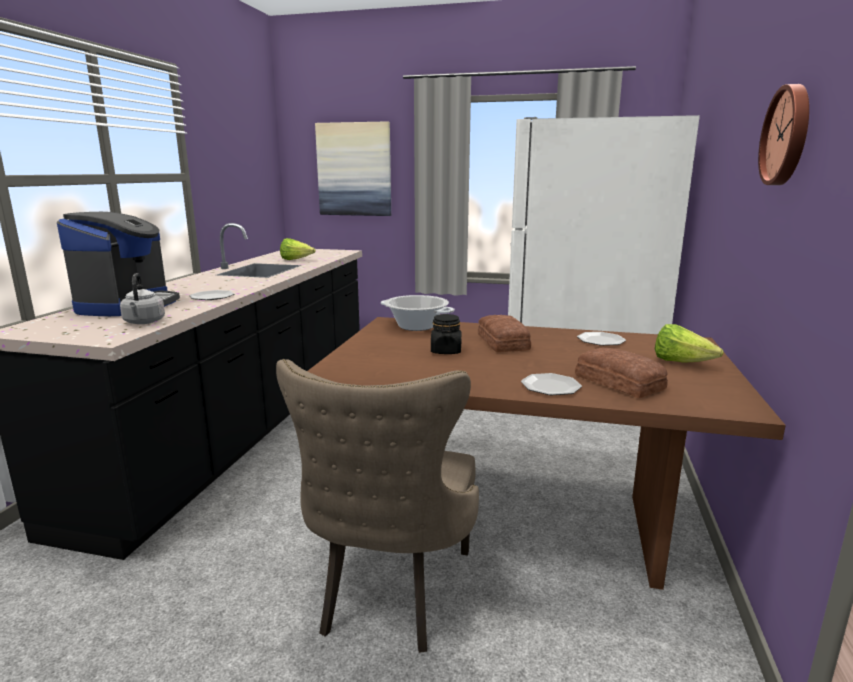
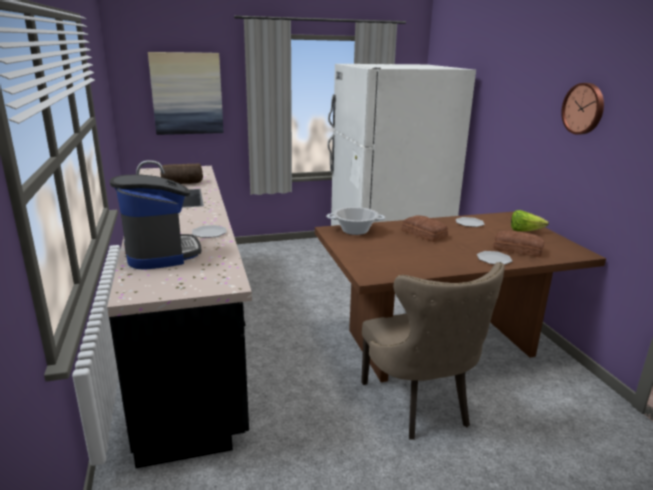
camera: 30 degrees left, 5 degrees up
(144, 322) = (218, 266): grey kettle -> none
(296, 260) = (182, 183): lettuce -> bread
(446, 351) = (405, 246): black jar -> none

